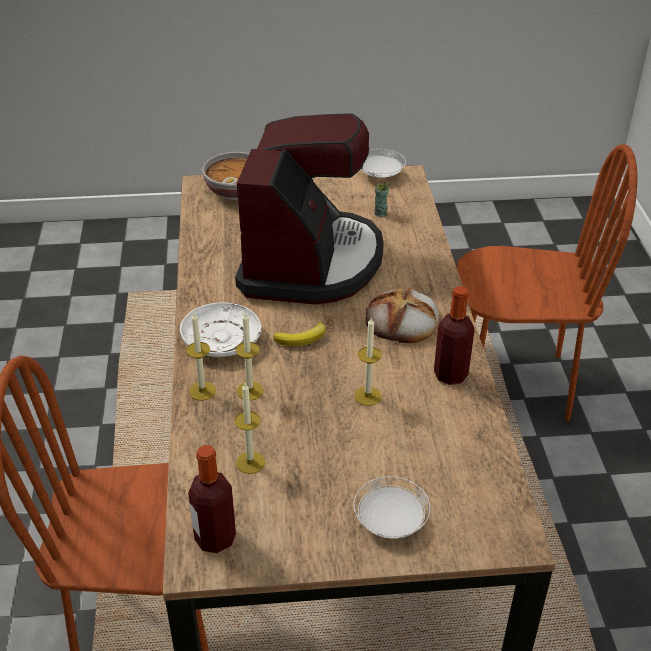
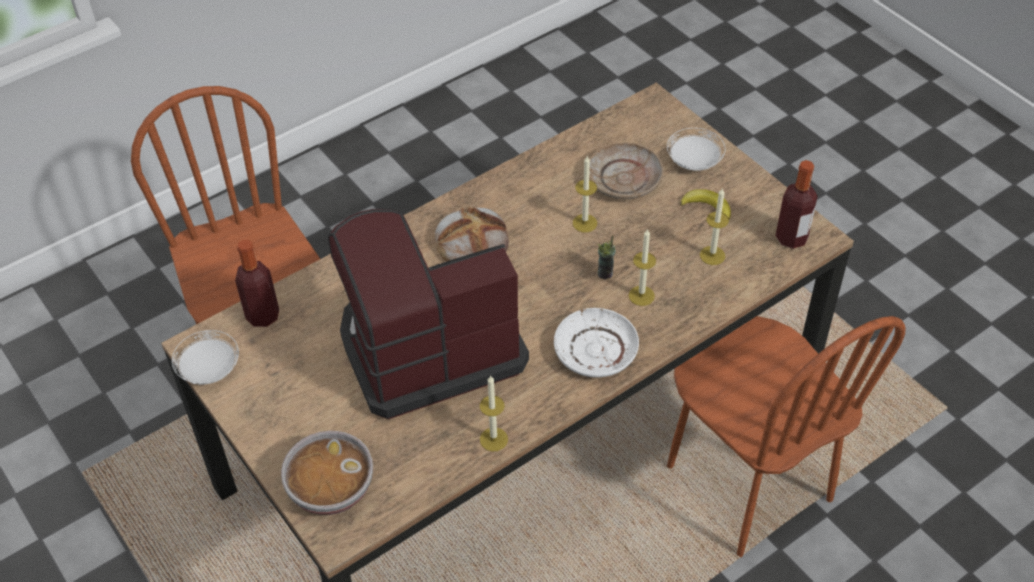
camera: 120 degrees left, 10 degrees up
(202, 391) = (668, 326): candle -> candle (493, 439)
(302, 338) = (548, 296): banana -> banana (707, 207)
(380, 213) = (296, 333): cup -> cup (605, 273)
(405, 451) = (624, 179): none -> beige plate
(450, 375) = (519, 186): bottle -> bottle (263, 316)

